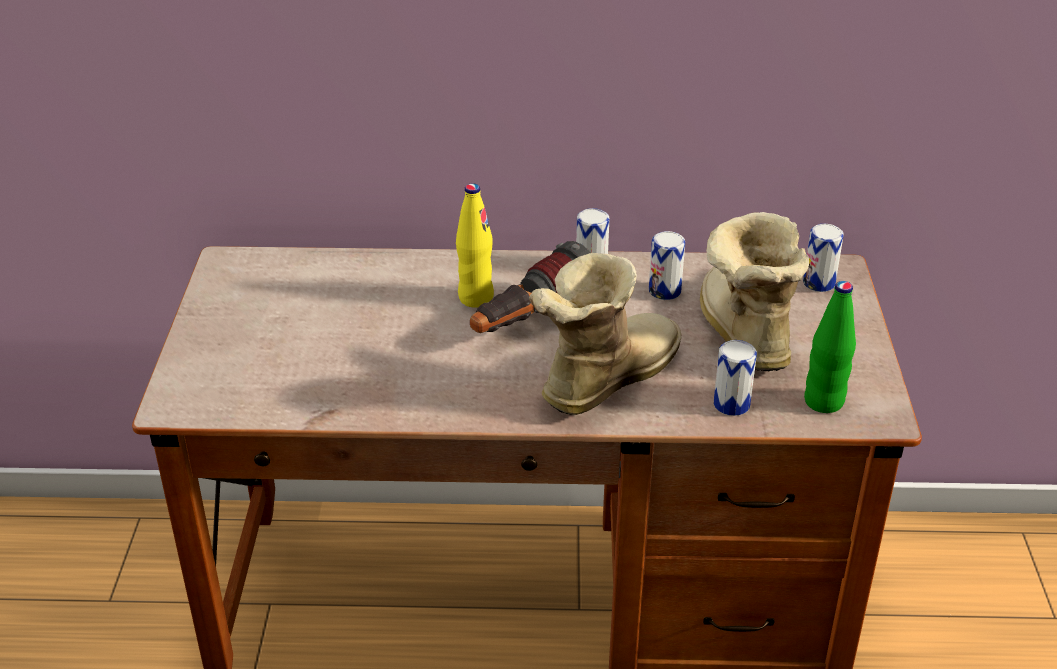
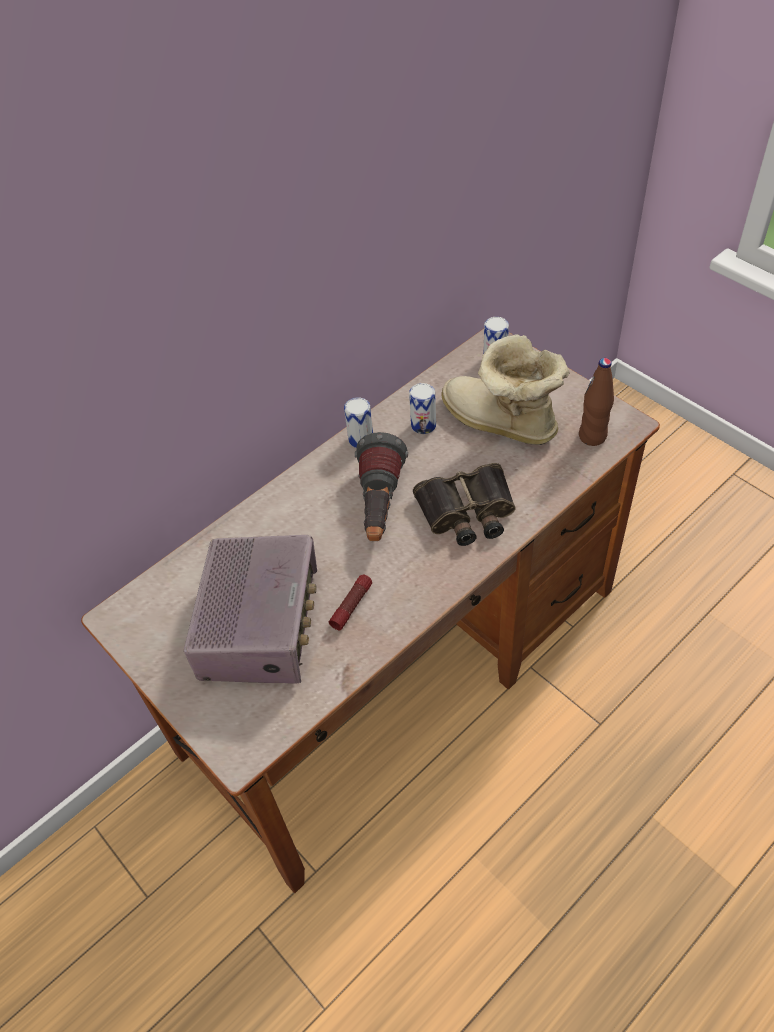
camera: 40 degrees left, 15 degrees up
(315, 337) = (261, 624): none -> radio
(400, 373) = (351, 606): none -> flashlight
(475, 298) = (323, 514): yellow bottle -> none
(602, 378) = (467, 512): boot -> binoculars
(731, 404) = (553, 475): can -> none
(824, 402) = (592, 436): green bottle -> brown bottle

